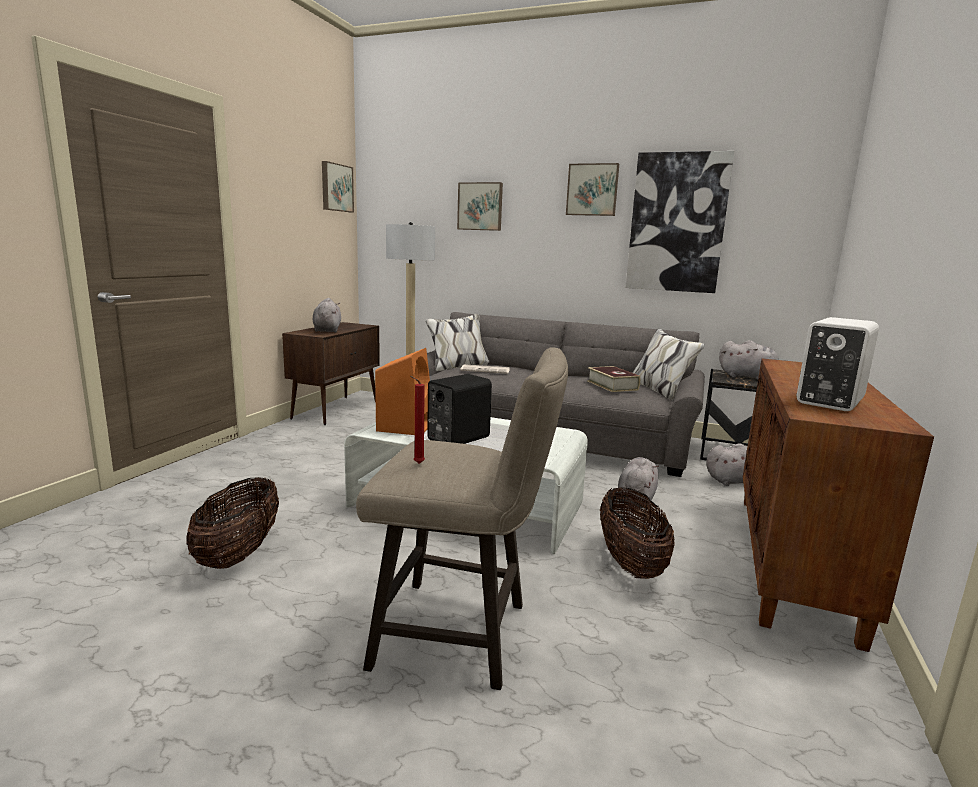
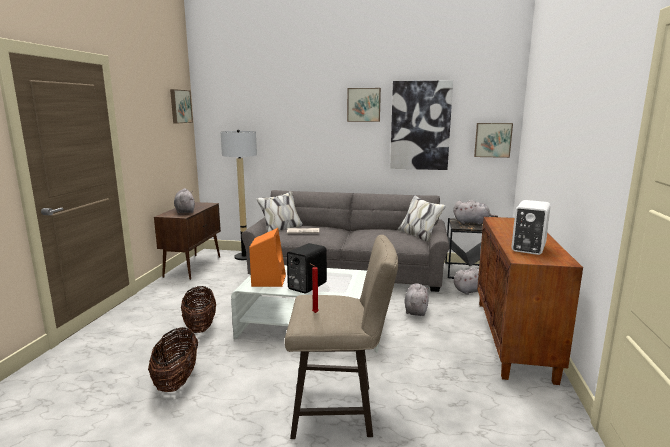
camera: 10 degrees left, 0 degrees up
(480, 206) = (286, 116): picture -> picture (492, 140)
(612, 385) = (390, 236): book -> none
(630, 563) = (423, 352): basket -> basket (200, 326)

